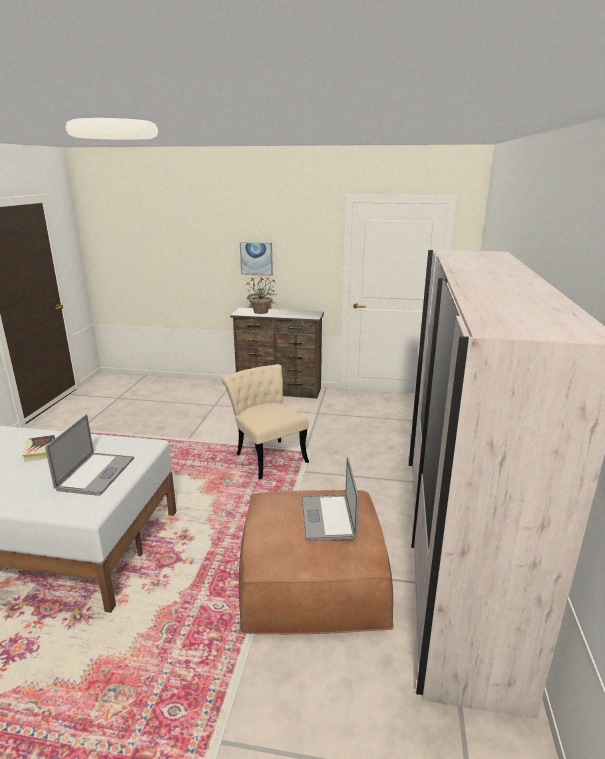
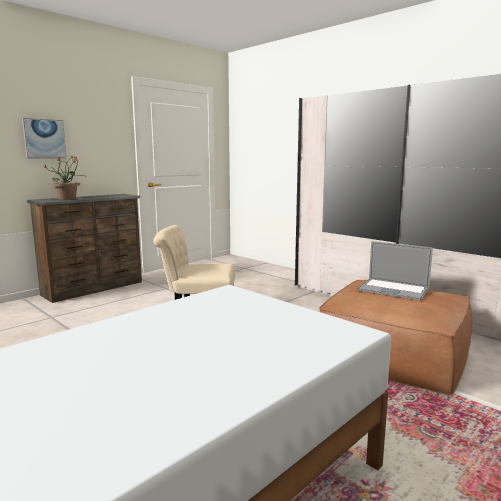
camera: 55 degrees left, 10 degrees down
(40, 450) = (129, 341): book -> none
(96, 474) = (262, 318): laptop -> none

